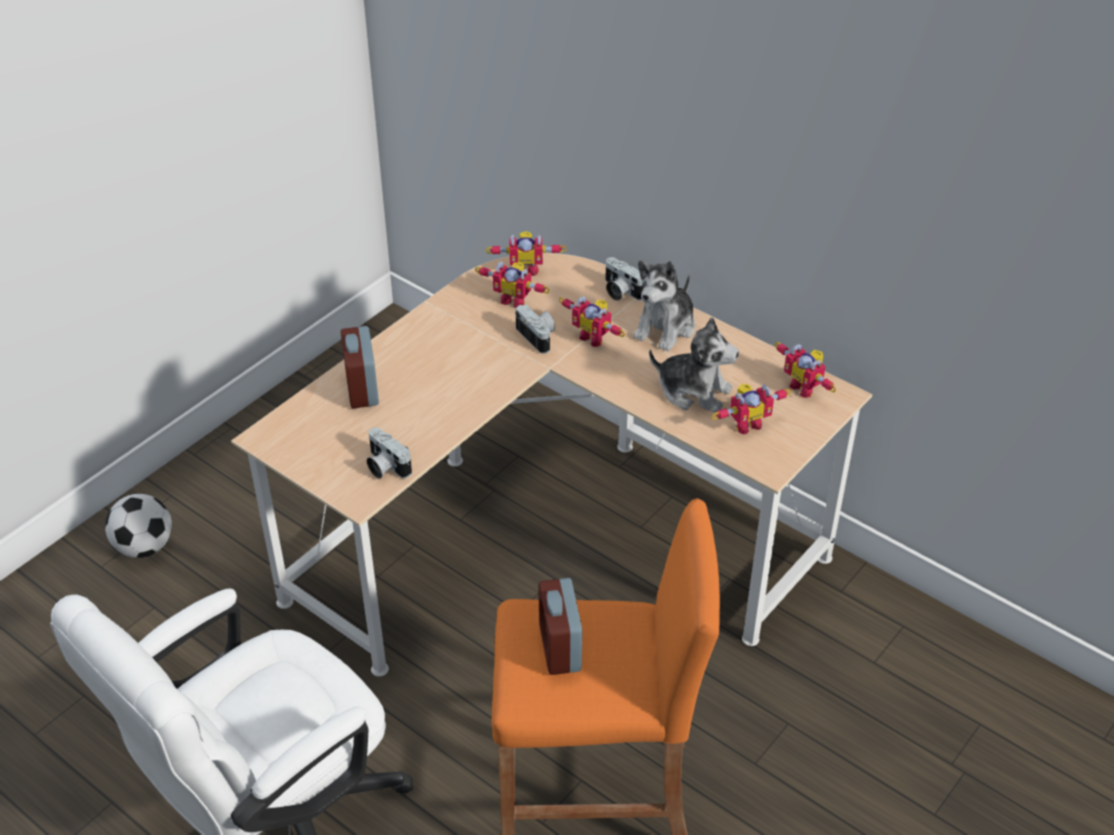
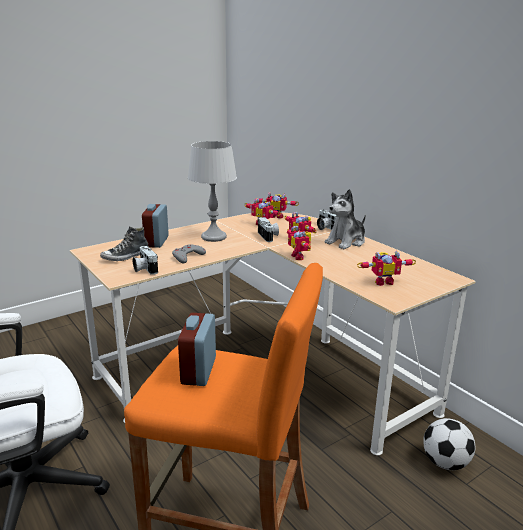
camera: 15 degrees right, 20 degrees down
(144, 546) = (44, 340): football -> football (445, 462)
(336, 441) = (126, 257): none -> shoe
(434, 420) = (187, 256): none -> grey game controller
(449, 356) = (214, 237): none -> grey table lamp
(694, 391) = (353, 265): plush toy -> none
(805, 387) = (428, 272): toy robot -> toy robot (300, 256)

